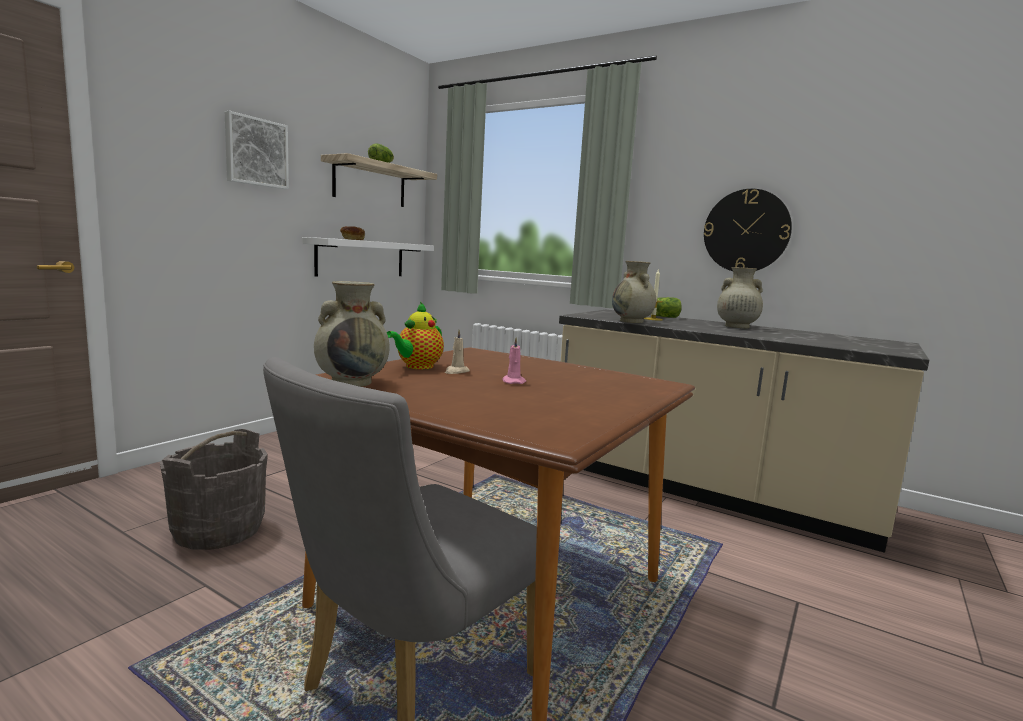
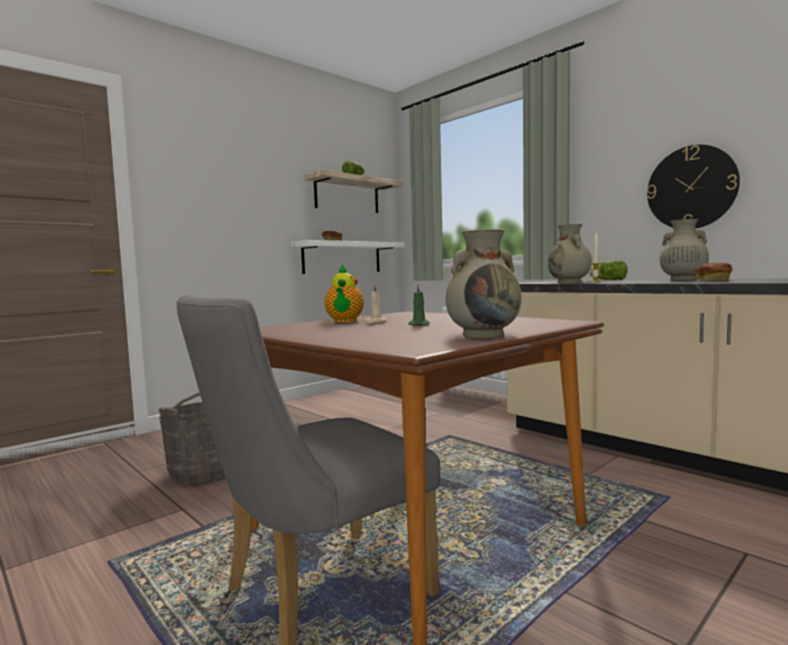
camera: 15 degrees right, 5 degrees down
(255, 152) = (250, 177): picture -> none
(353, 382) = (278, 329): beige vase -> beige vase (484, 335)
(417, 367) = (344, 321): teapot -> teapot turned 45 degrees counterclockwise
(513, 382) = (419, 325): pink candle -> green candle
(769, 334) = (712, 281): none -> bread

